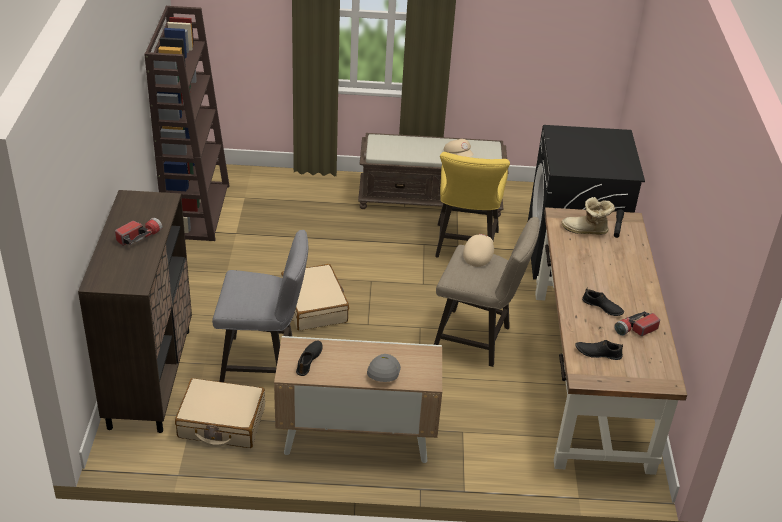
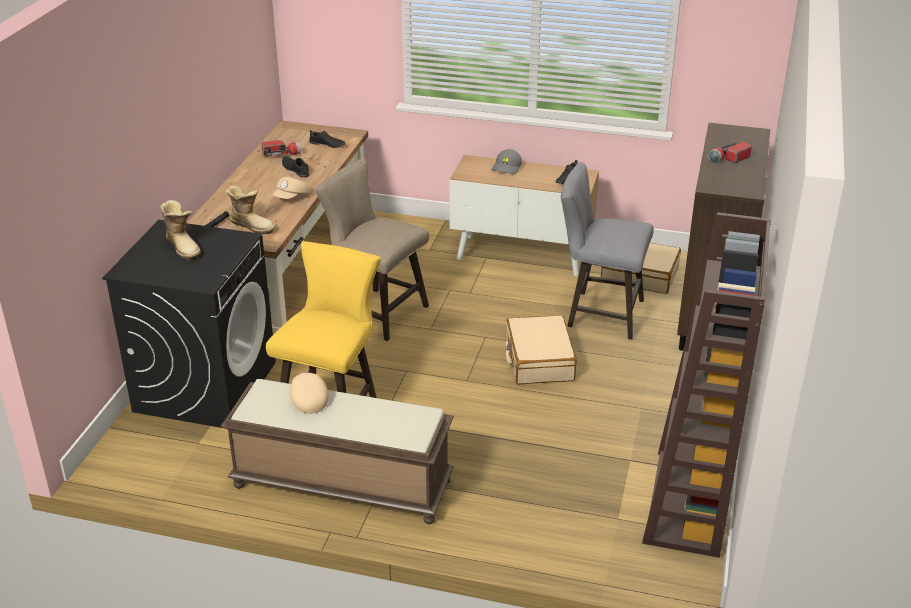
camera: 165 degrees left, 5 degrees down
(478, 255) = (374, 238): beige cap -> beige cap (292, 197)
(598, 157) = (184, 247): none -> boot

